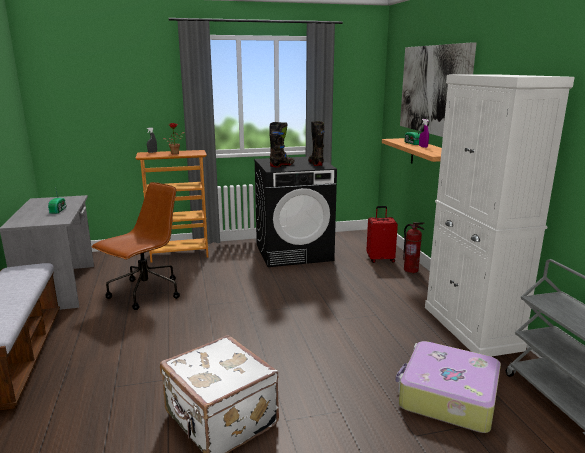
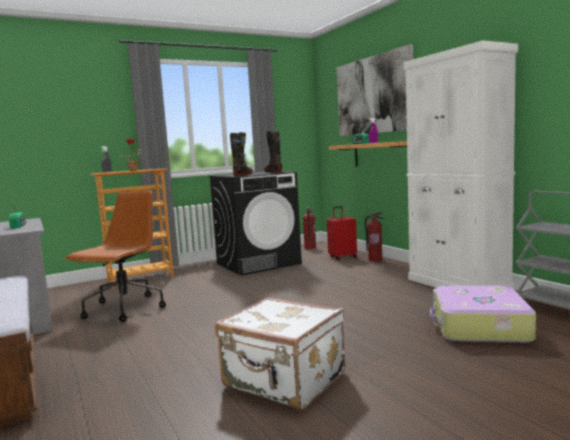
camera: 15 degrees left, 10 degrees down
(357, 238) = (310, 248): none -> fire extinguisher

